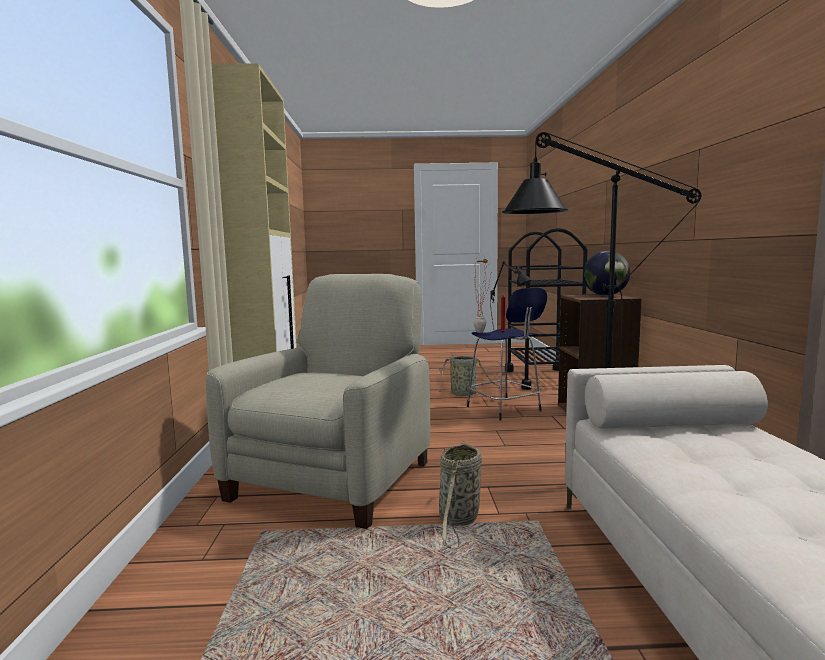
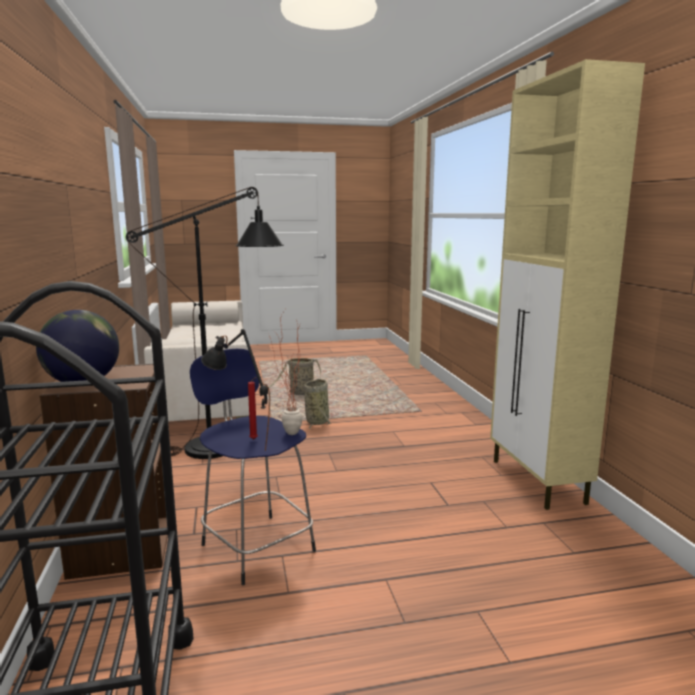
camera: 170 degrees right, 5 degrees up
(334, 479) = (411, 438): beige armchair -> none
(465, 394) = (320, 600): basket -> basket (299, 393)

